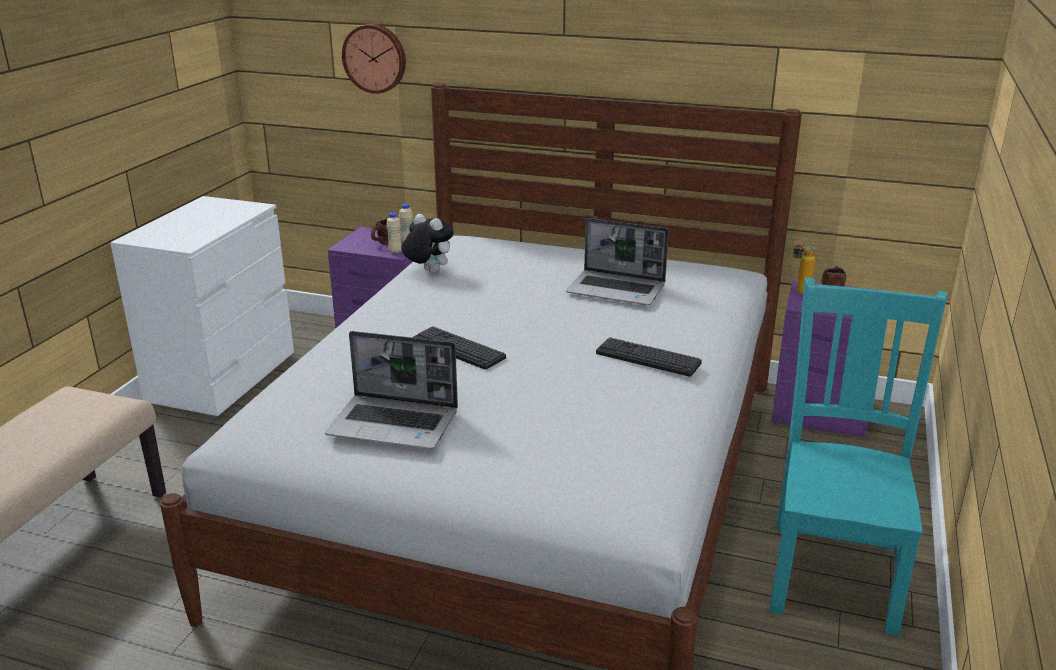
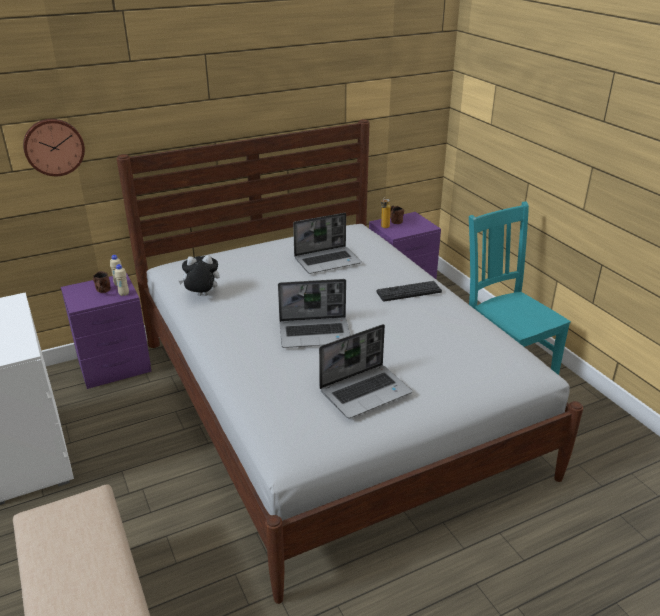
camera: 45 degrees left, 5 degrees up
(458, 349) = (315, 333): keyboard -> laptop

